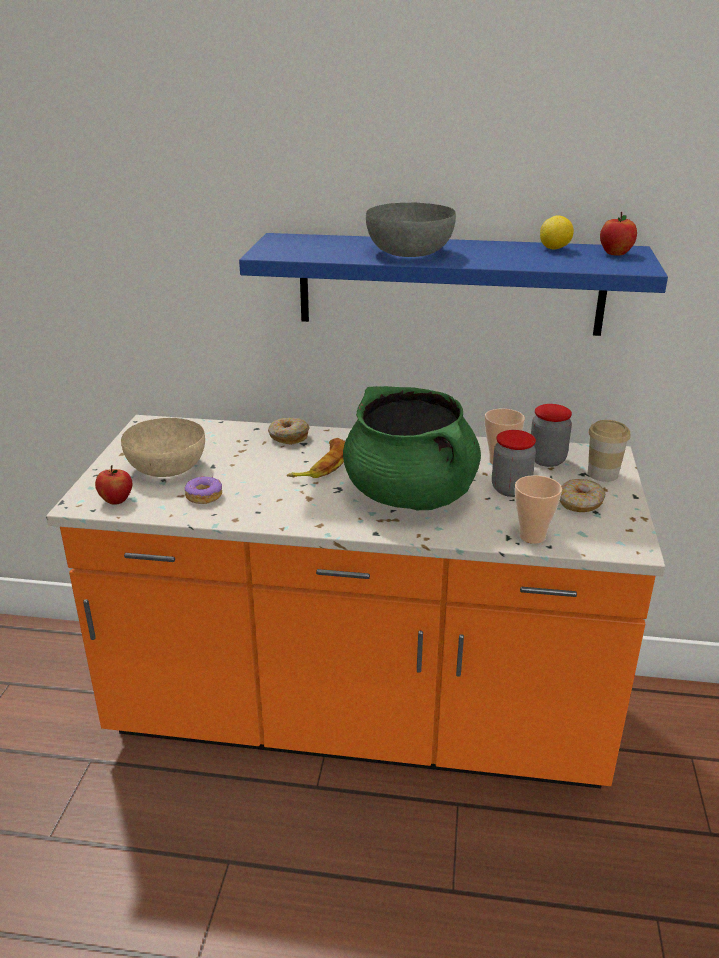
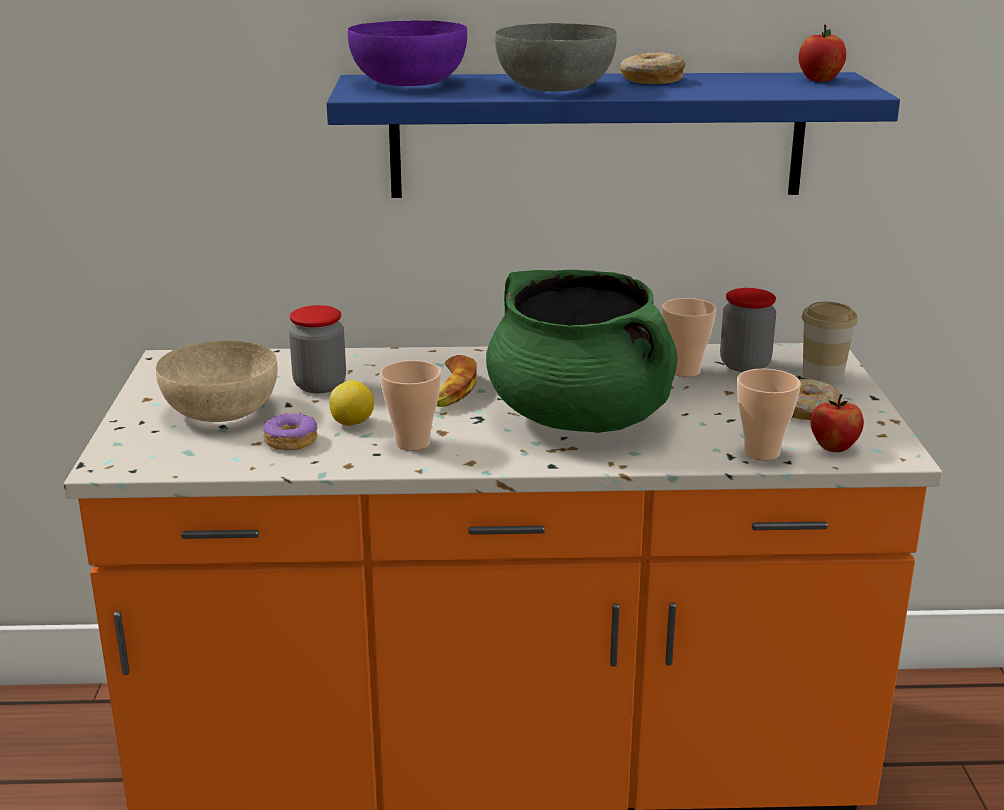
camera: 10 degrees left, 5 degrees down
(116, 500) = (163, 456): apple -> apple (833, 447)
(285, 505) = (412, 443): none -> cup
(288, 437) = (381, 362): donut -> donut (651, 80)
(307, 243) = (408, 83): none -> purple bowl
(511, 489) = (711, 401): jar -> jar (320, 385)
(555, 249) = (740, 78): lemon -> lemon (353, 423)

